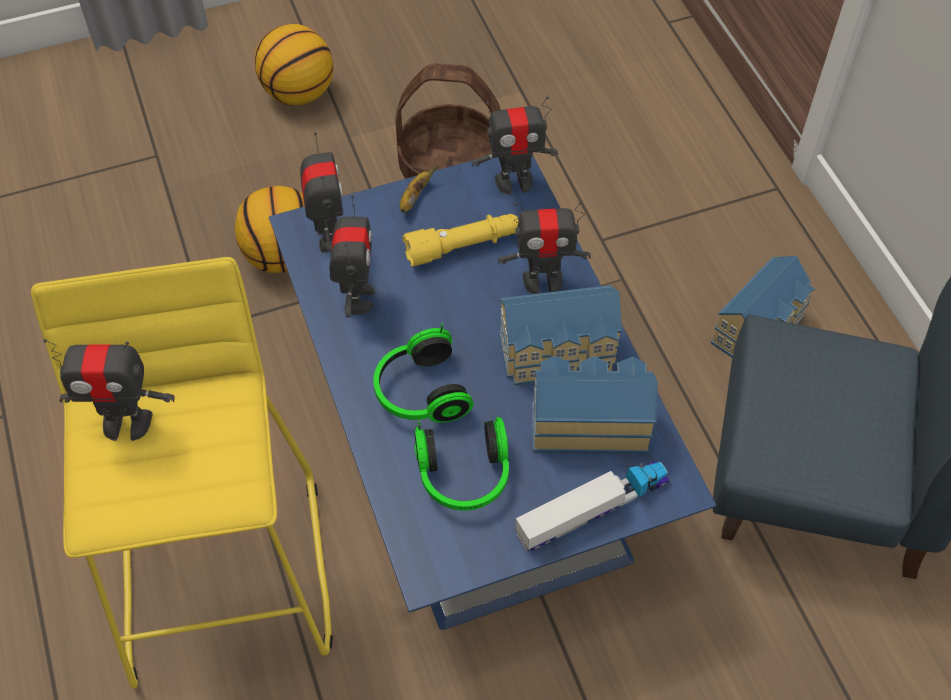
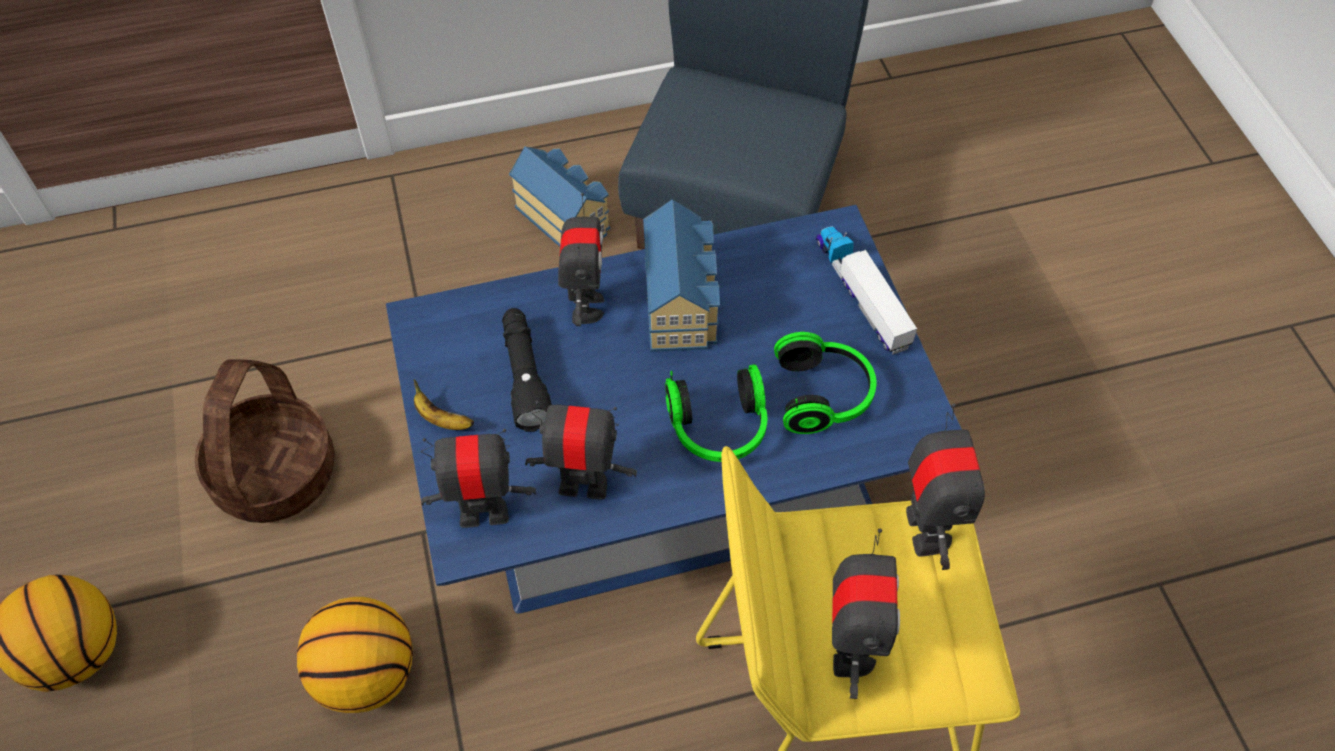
camera: 85 degrees left, 0 degrees up
(462, 246) = (525, 376): yellow flashlight -> black flashlight
(514, 181) = (439, 319): toy robot -> toy robot (926, 530)
(588, 422) = (764, 287): toy house -> none

